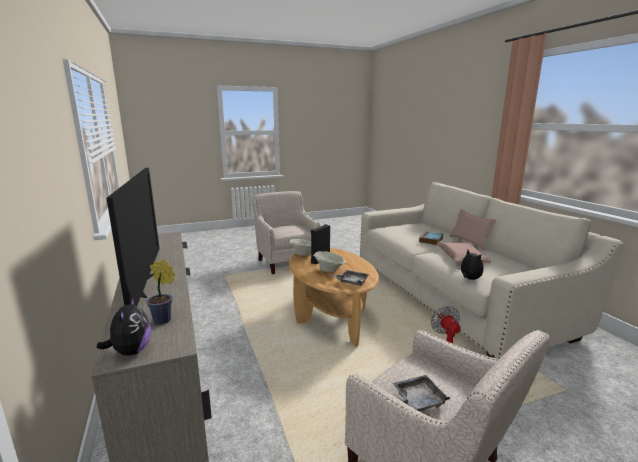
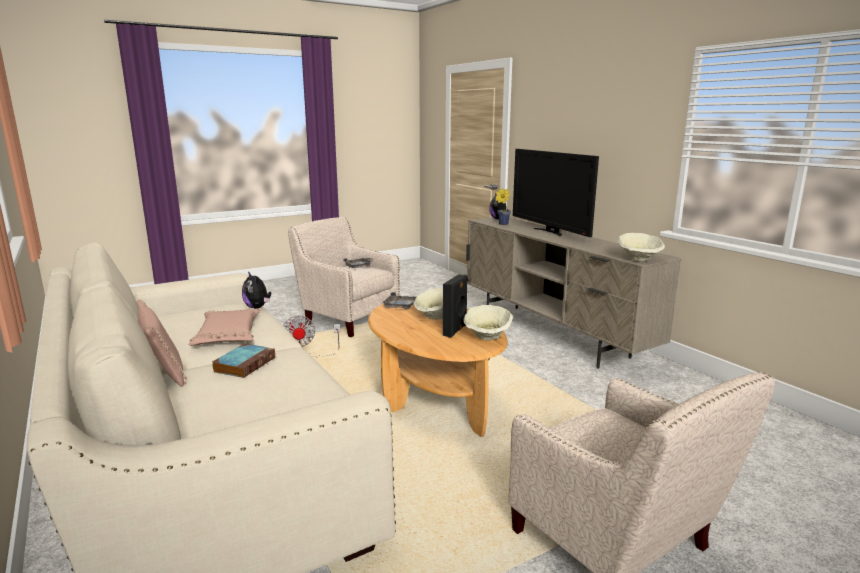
camera: 170 degrees right, 0 degrees up
(168, 235) = (639, 260): none -> beige bowl

